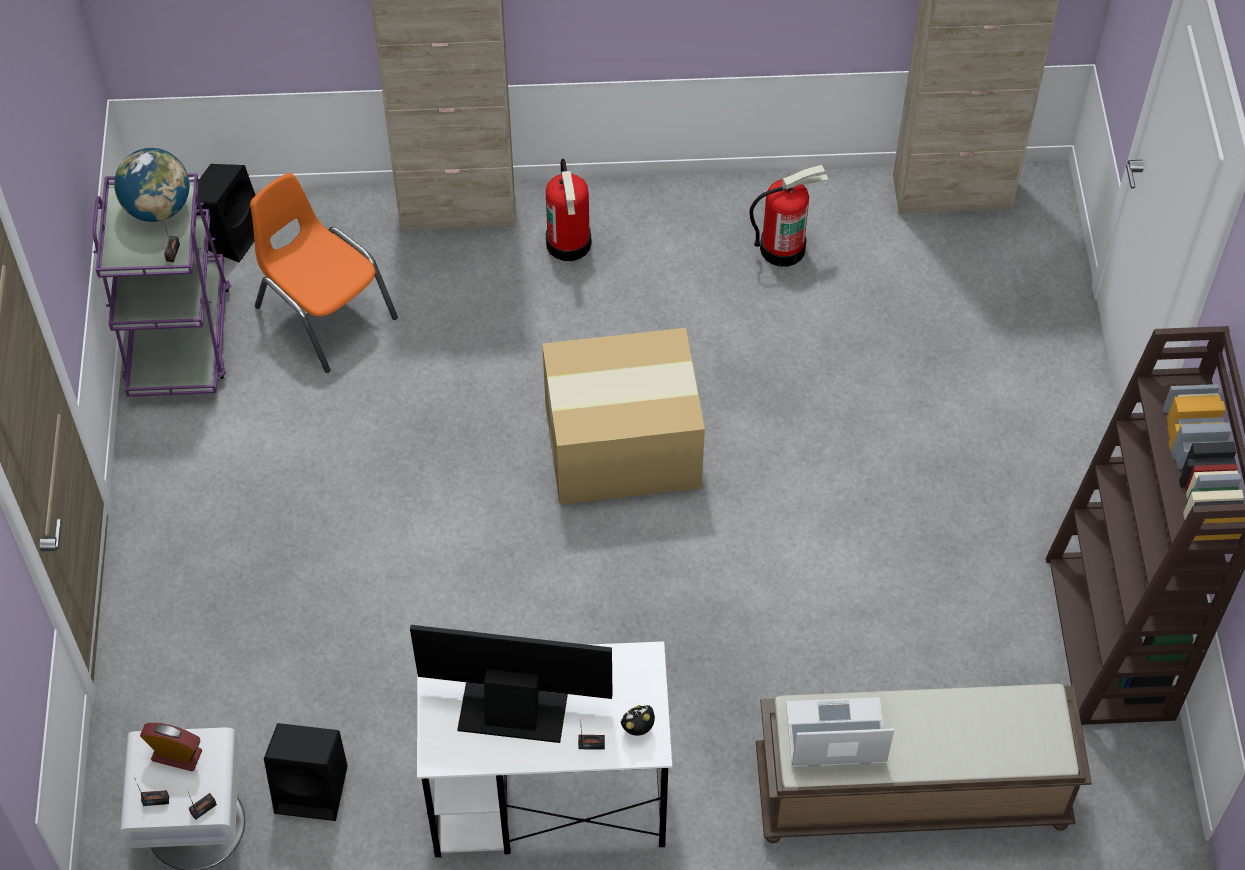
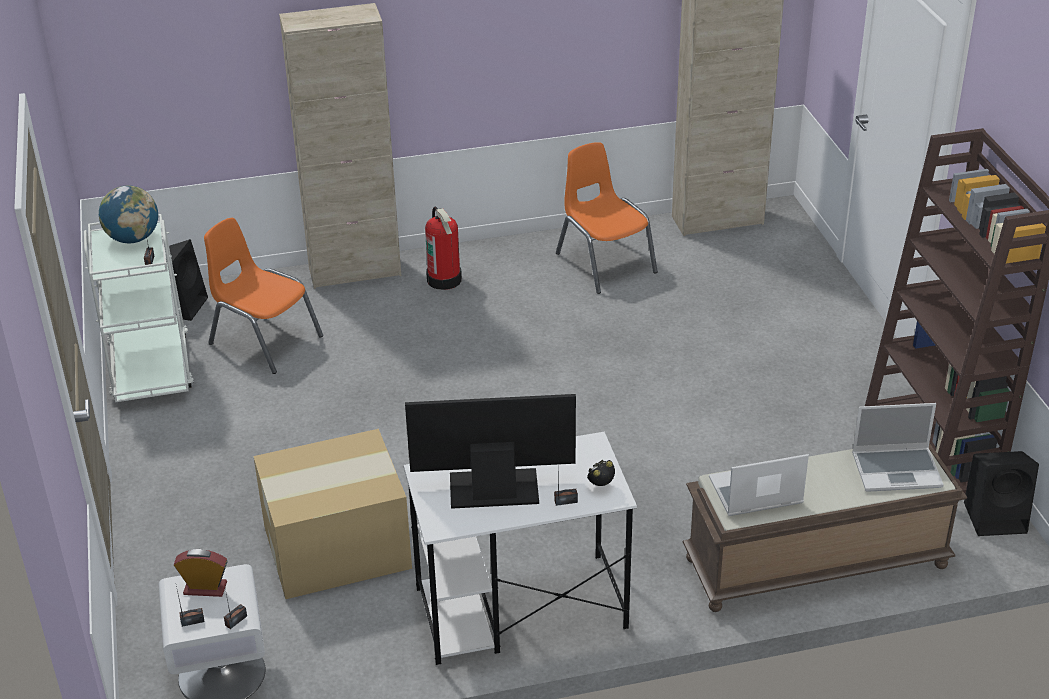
camera: 10 degrees left, 20 degrees down
(179, 337) = (151, 368): purple cart -> white cart
(313, 789) = (320, 634): black speaker -> black speaker (996, 517)
(625, 446) = (520, 386): cardboard box -> cardboard box (339, 547)
(782, 247) = (605, 263): fire extinguisher -> orange chair
(1016, 732) = (897, 470): none -> laptop

